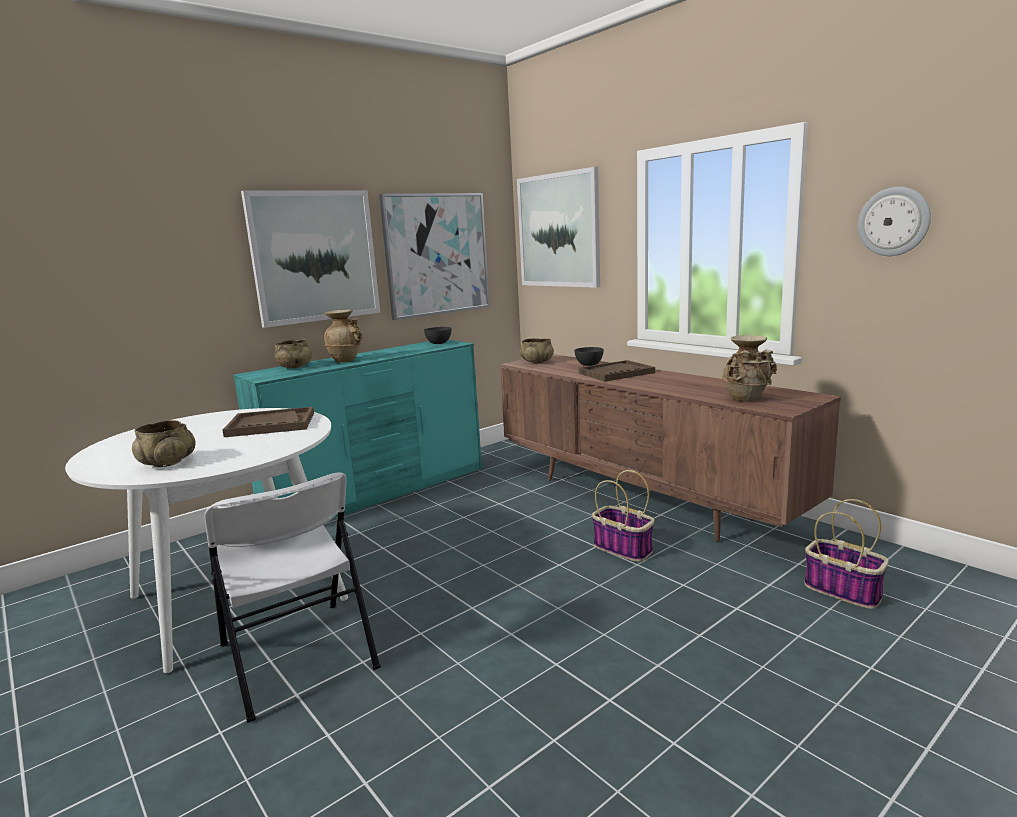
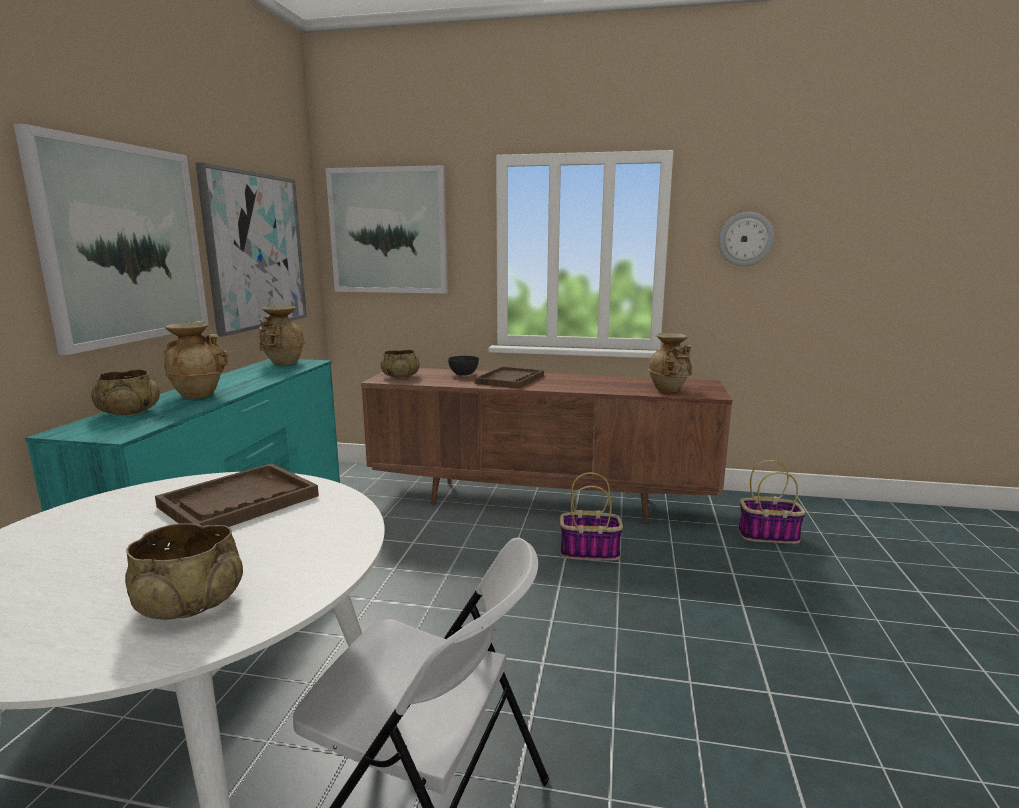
camera: 40 degrees left, 0 degrees up
(438, 343) = (282, 363): grey bowl -> beige vase

